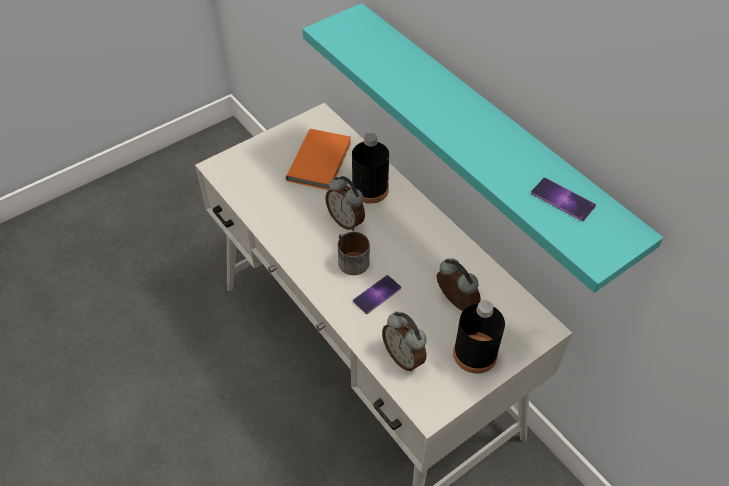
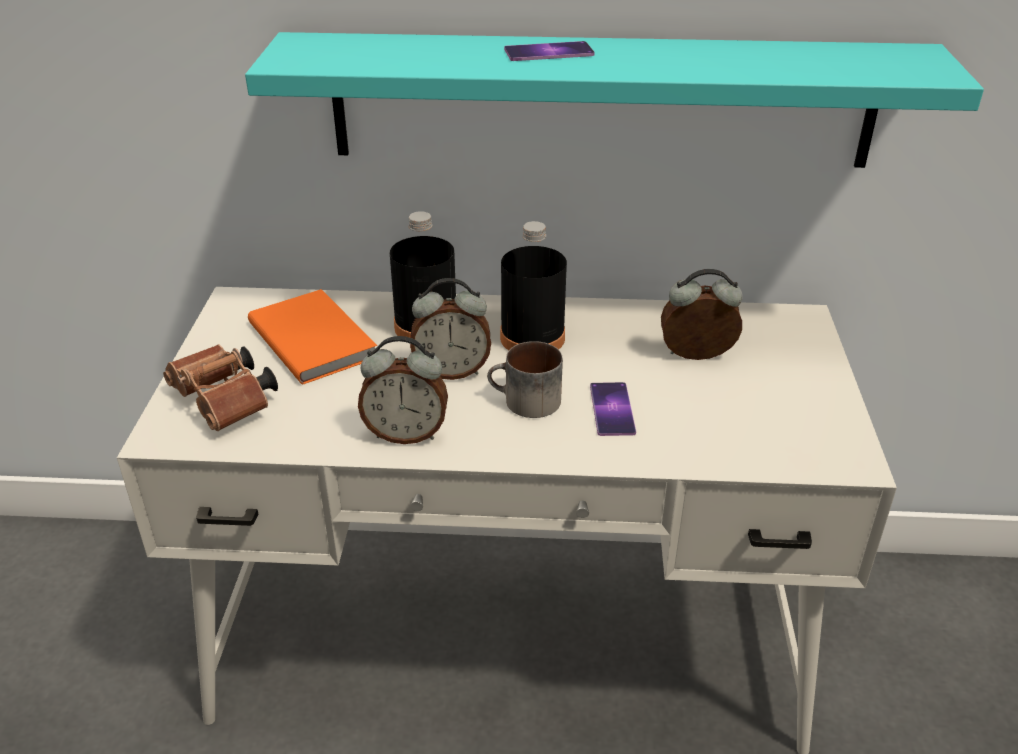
camera: 50 degrees left, 15 degrees down
(252, 168) = (226, 403): none -> brown binoculars
(404, 357) = (743, 439): alarm clock -> alarm clock (406, 434)
(475, 354) = (793, 382): black bottle -> black bottle (532, 338)
(562, 199) = (826, 59): phone -> phone (549, 52)

